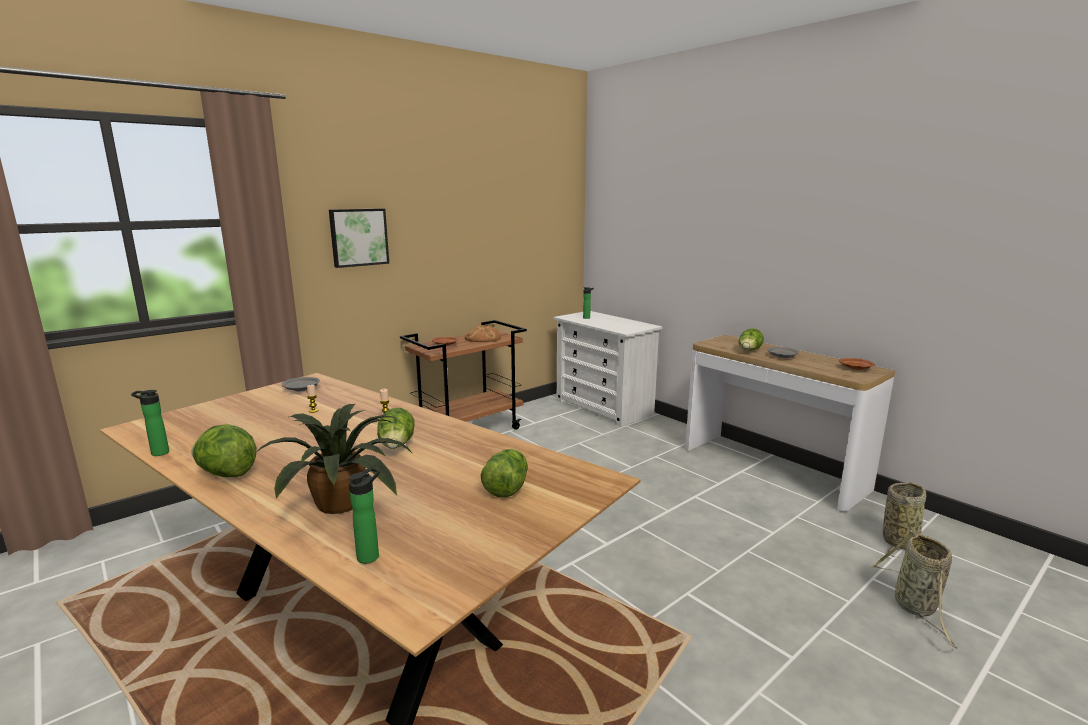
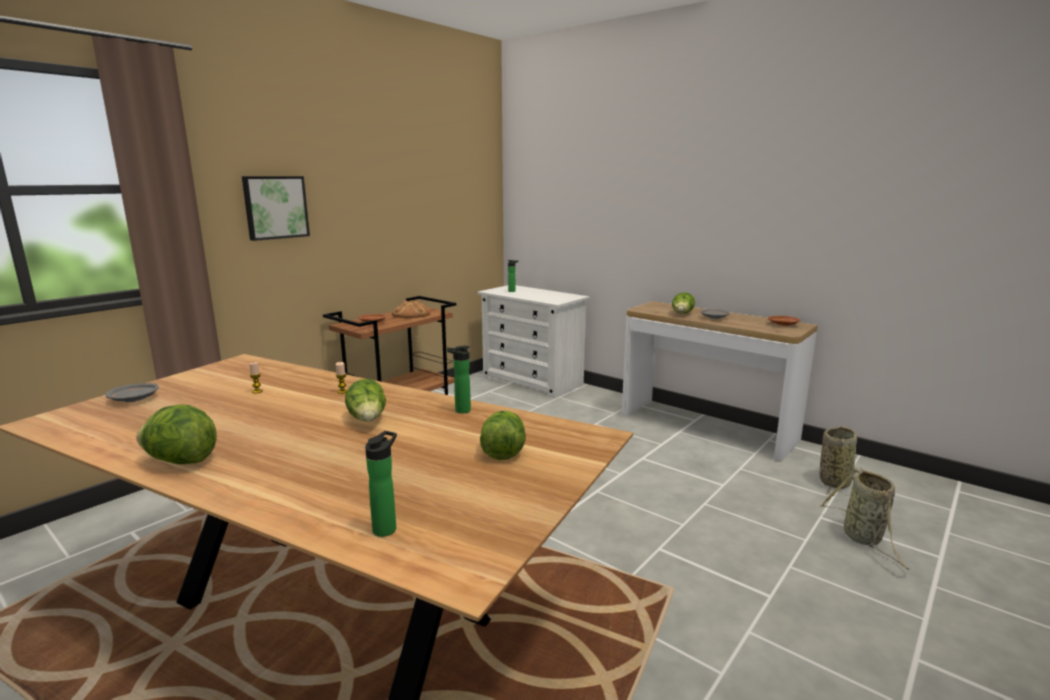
camera: 10 degrees left, 0 degrees up
(157, 453) = (84, 446): bottle -> bottle (460, 410)
(302, 389) = (234, 371): grey plate -> grey plate (135, 399)
(344, 503) = (333, 480): potted plant -> none

